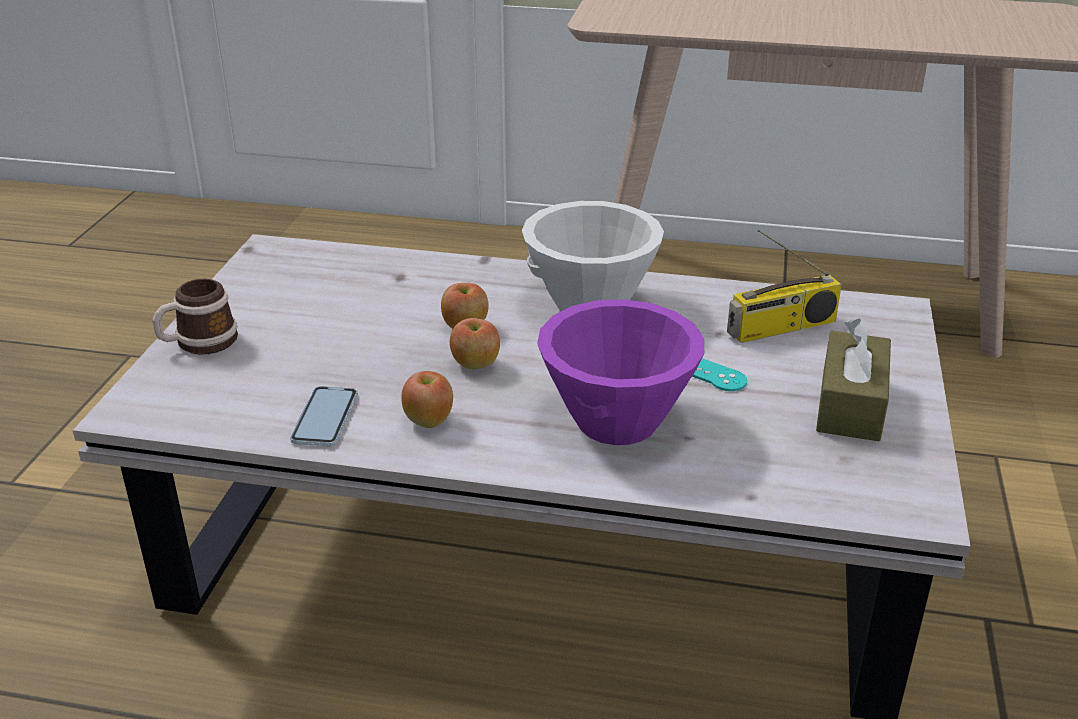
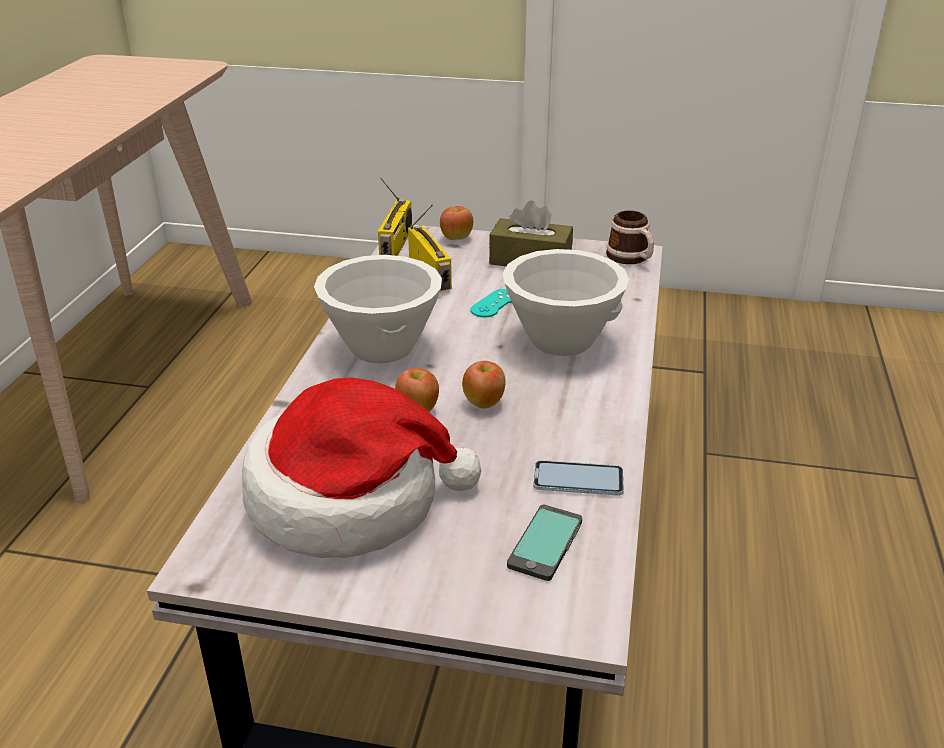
camera: 90 degrees left, 0 degrees up
(198, 343) = (440, 591): mug -> mug (631, 258)
(236, 395) = (546, 543): none -> phone
(331, 299) = (350, 499): none -> hat
(429, 420) = (573, 423): apple -> apple (456, 238)
(618, 421) = (561, 339): purple bowl -> white bowl
(856, 303) = (397, 245): none -> radio

